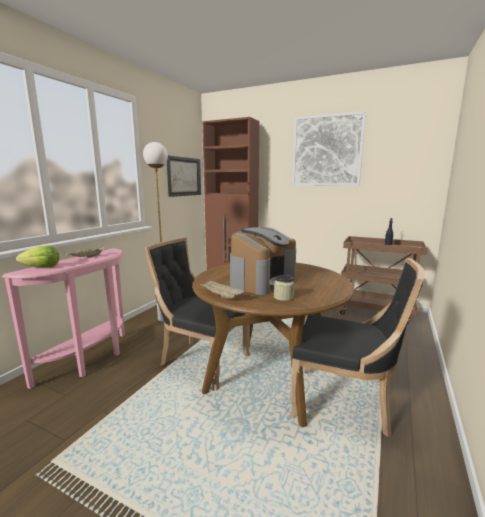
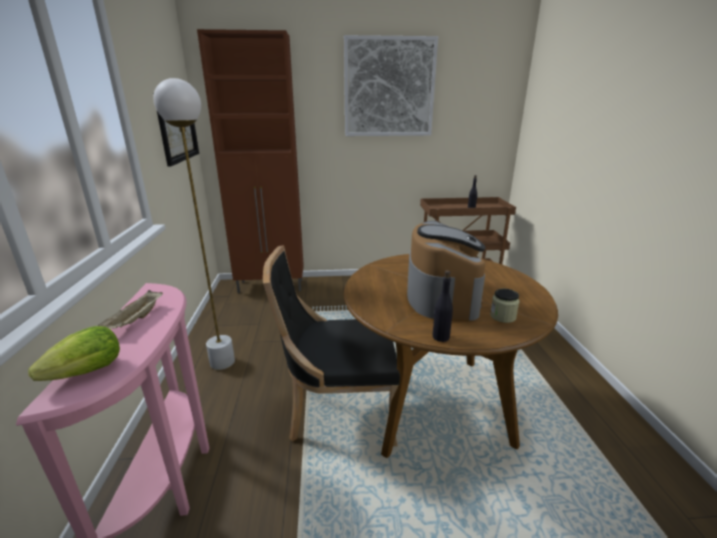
camera: 30 degrees left, 10 degrees up
(221, 296) = (440, 337): beige tray -> black bottle
(345, 403) = (525, 402): black chair -> none

